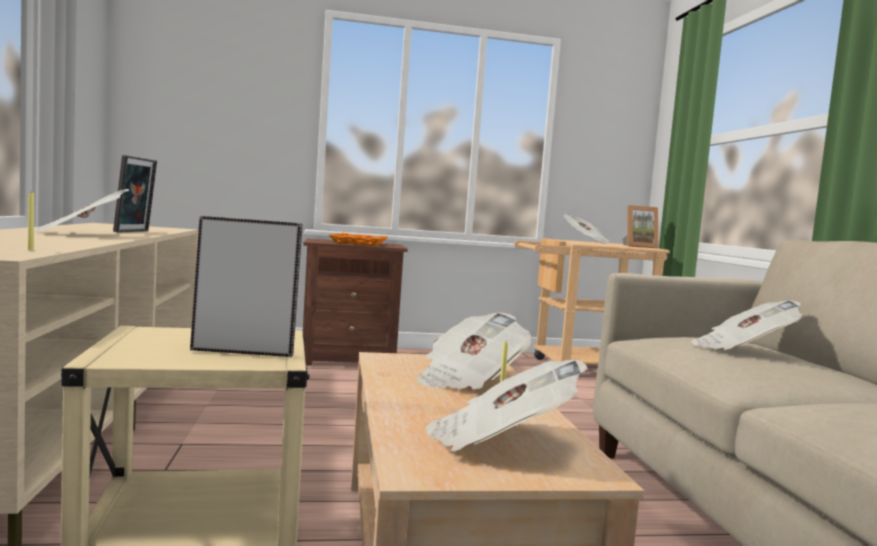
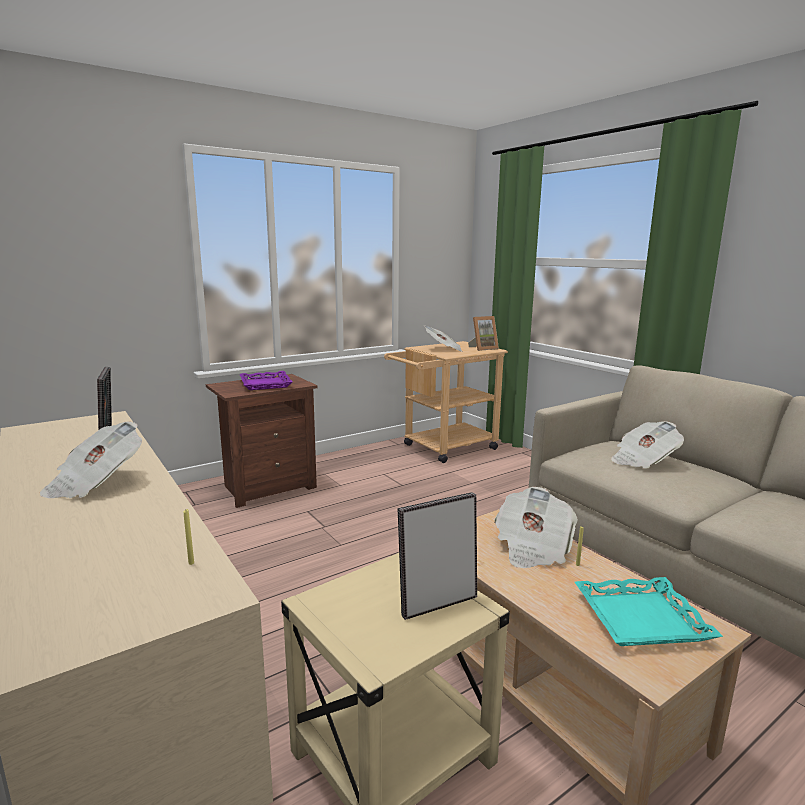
camera: 25 degrees left, 10 degrees up
(358, 243) = (265, 384): orange tray -> purple tray
(499, 442) = (641, 619): newspaper -> turquoise tray

